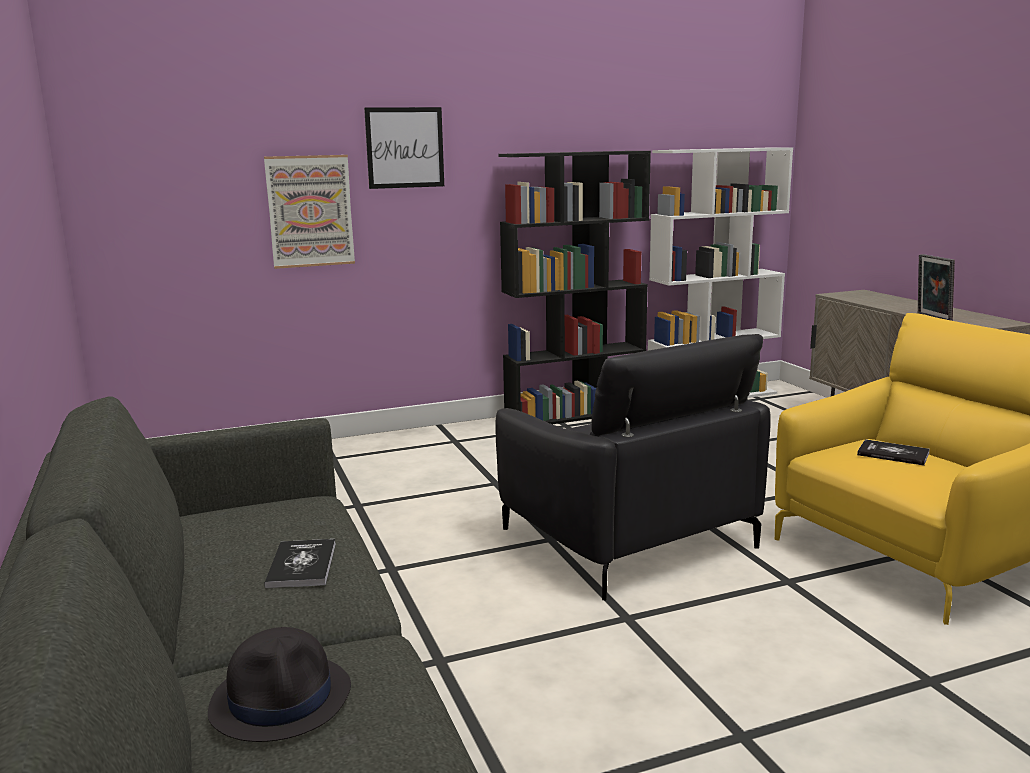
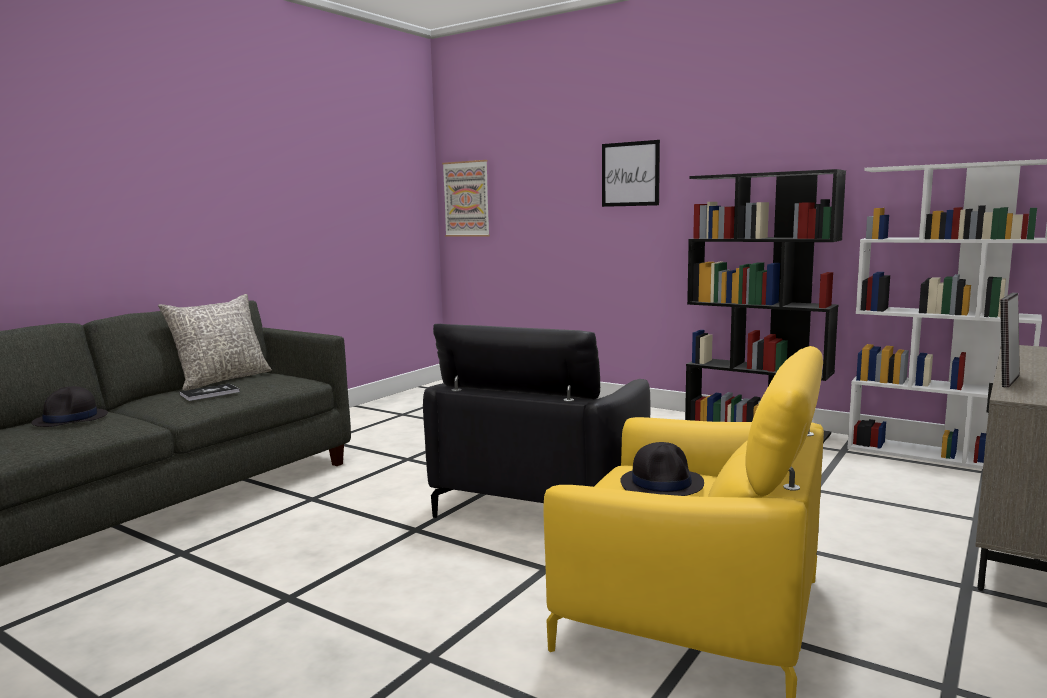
camera: 55 degrees right, 5 degrees down
(199, 548) = (222, 380): none -> grey pillow
(310, 211) = (563, 222): picture -> picture (466, 199)
(893, 454) = (662, 483): book -> black hat

